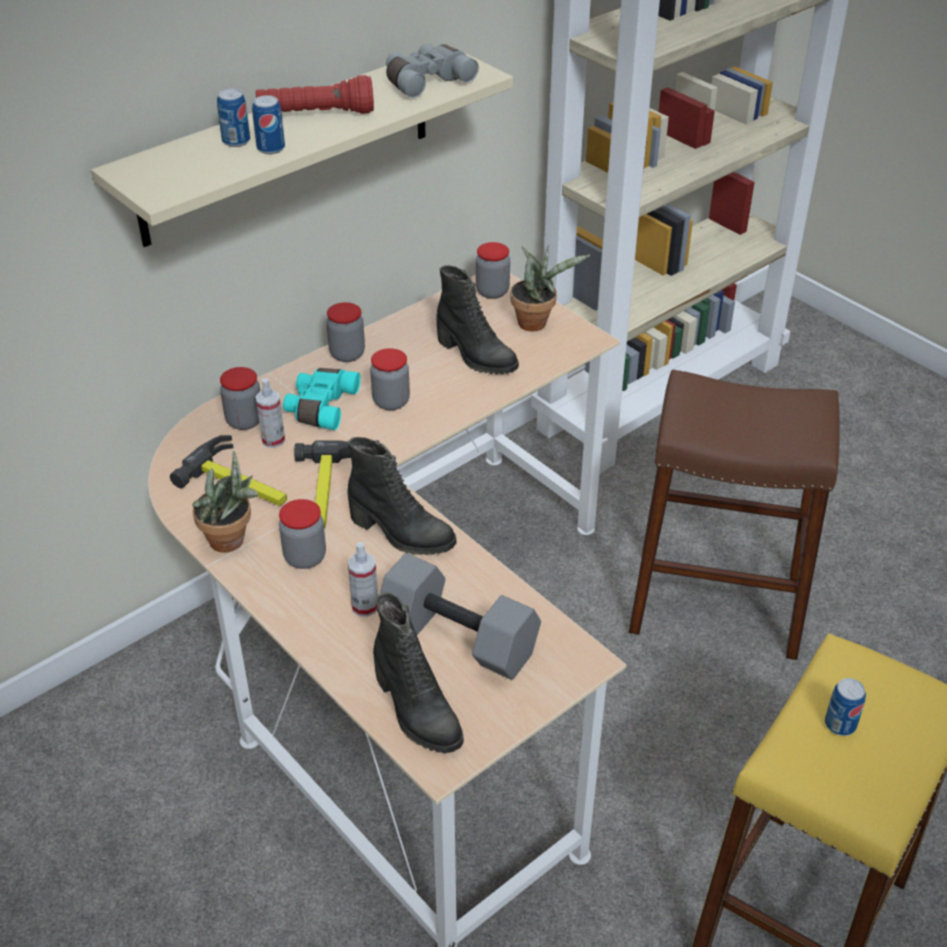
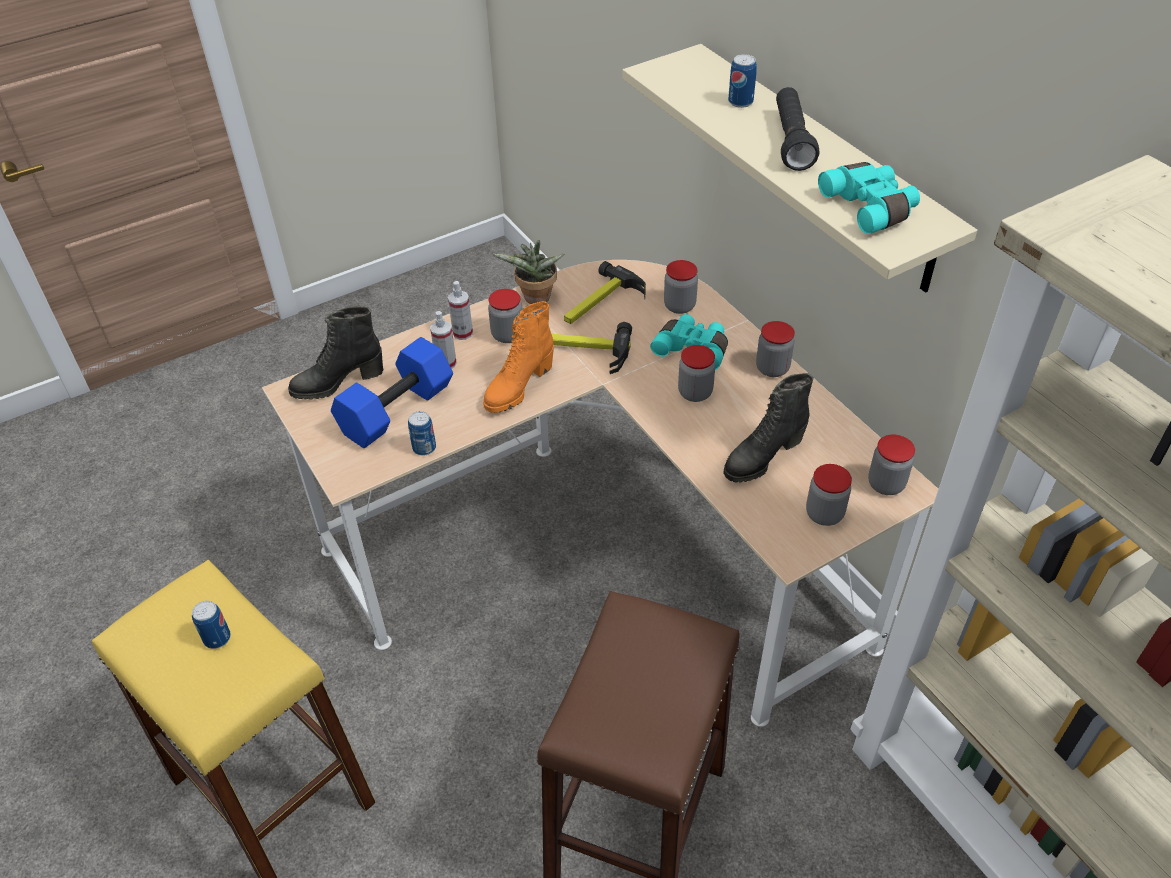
camera: 100 degrees right, 5 degrees up
(271, 148) = (724, 118): can -> can (424, 448)
(273, 440) = (651, 321): spray bottle -> spray bottle (462, 333)
(316, 115) = (791, 141): red flashlight -> black flashlight
(401, 534) = (518, 387): black boot -> orange boot
(426, 81) = (871, 207): grey binoculars -> turquoise binoculars
(456, 639) = (396, 408): grey dumbbell -> blue dumbbell
(536, 322) = (824, 514): potted plant -> jar

